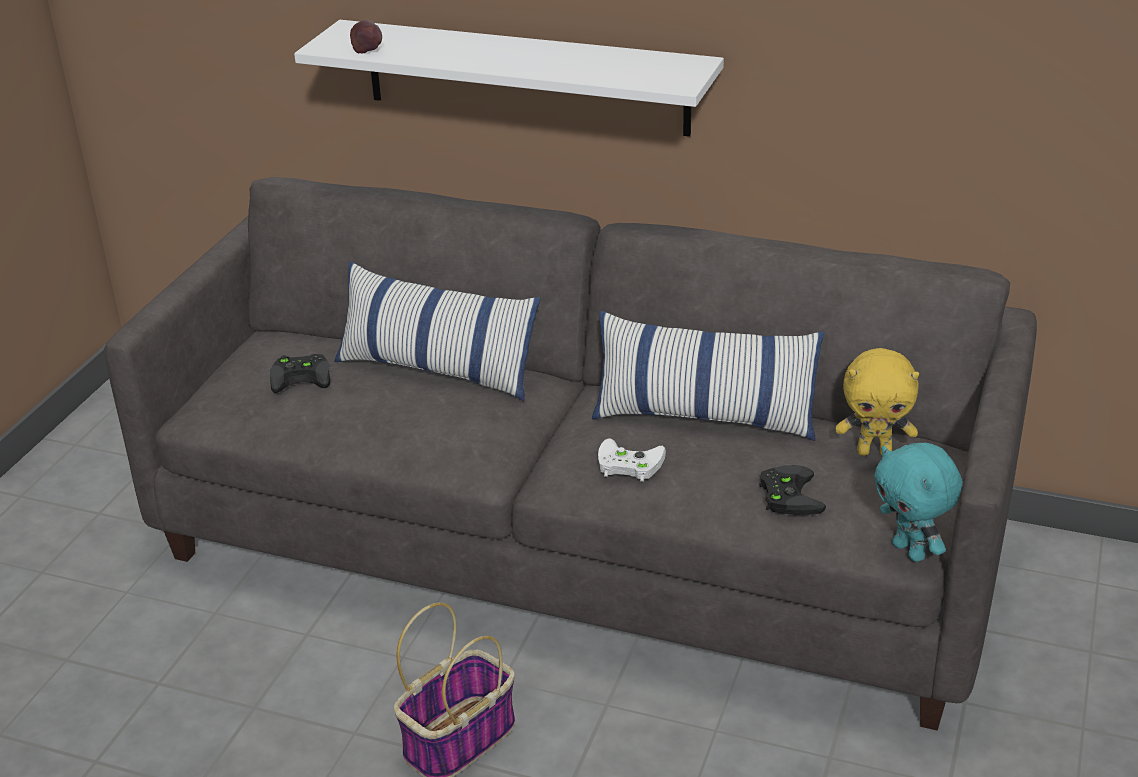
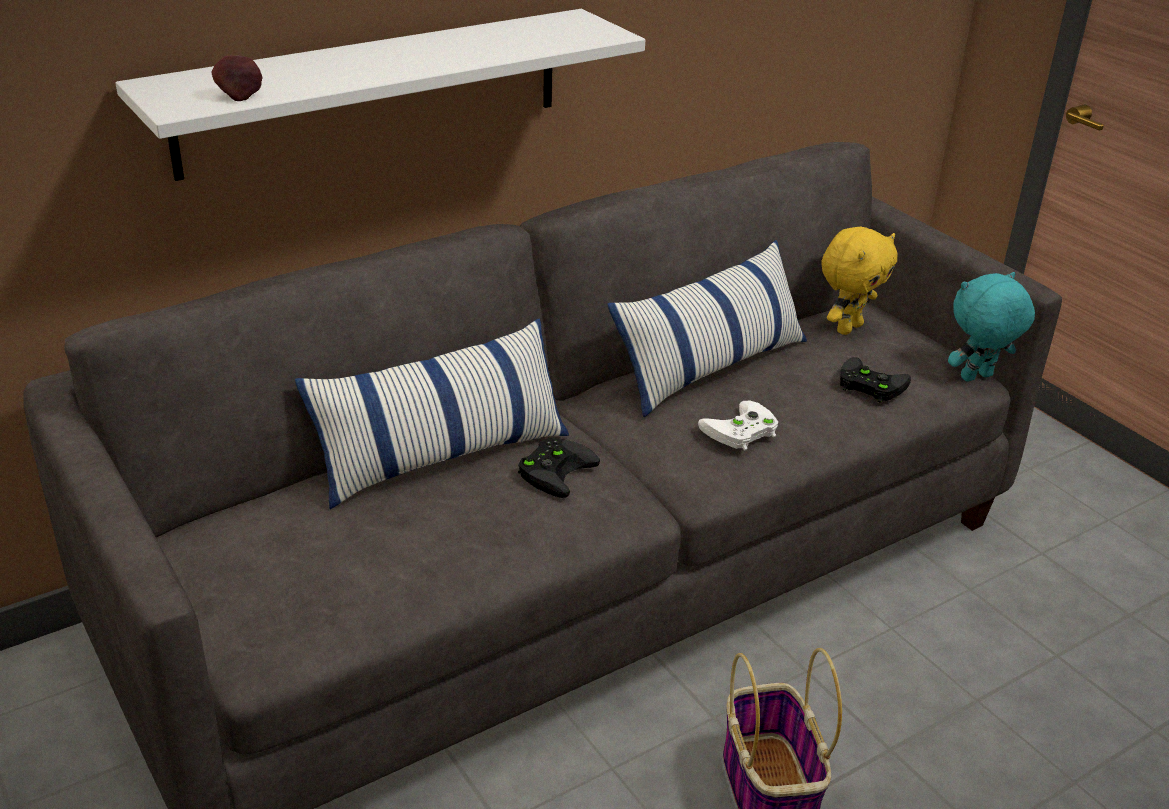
camera: 55 degrees left, 0 degrees up
(303, 376) = (328, 540): black game controller -> black game controller (555, 469)
(910, 551) = (977, 378): turquoise plush toy -> turquoise plush toy turned 150 degrees clockwise

